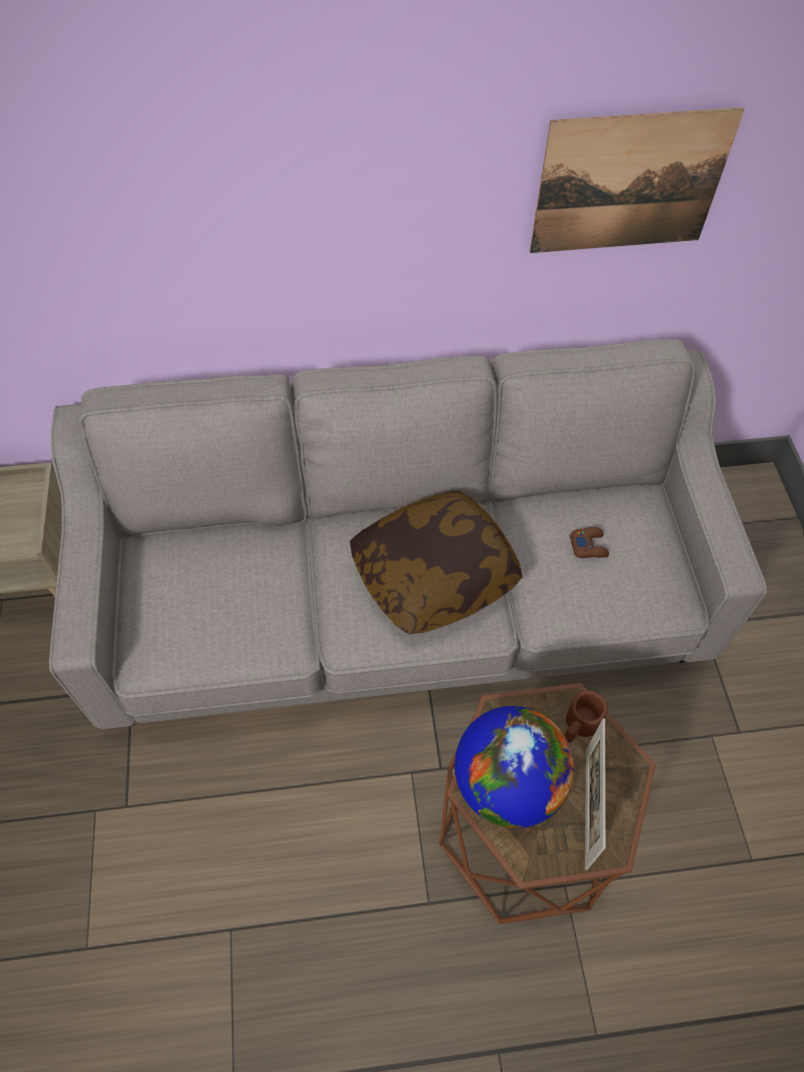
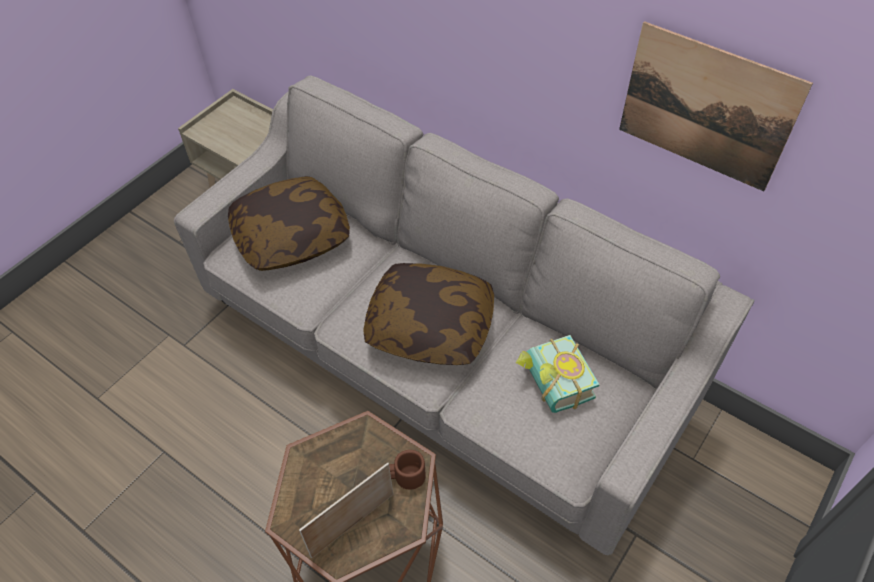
camera: 45 degrees right, 5 degrees down
(194, 589) = (292, 236): none -> pillow
(507, 783) = (324, 470): globe -> none
(588, 546) = (551, 385): brown game controller -> book

